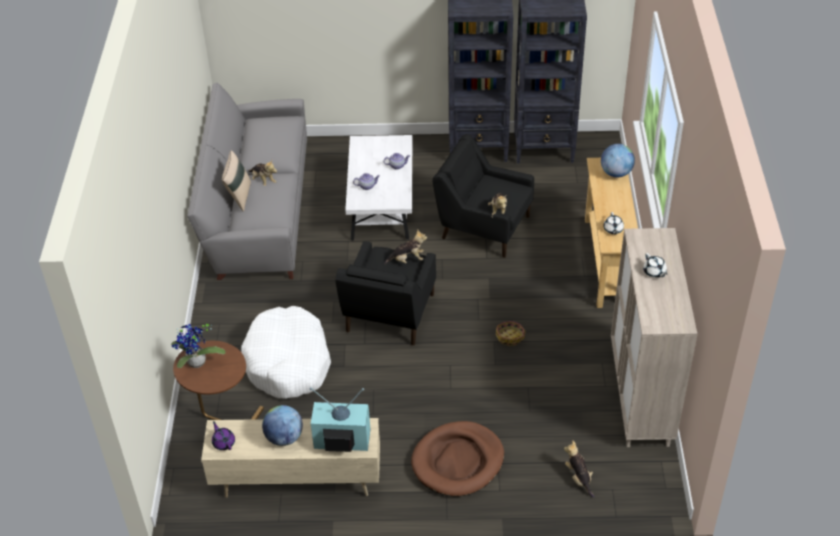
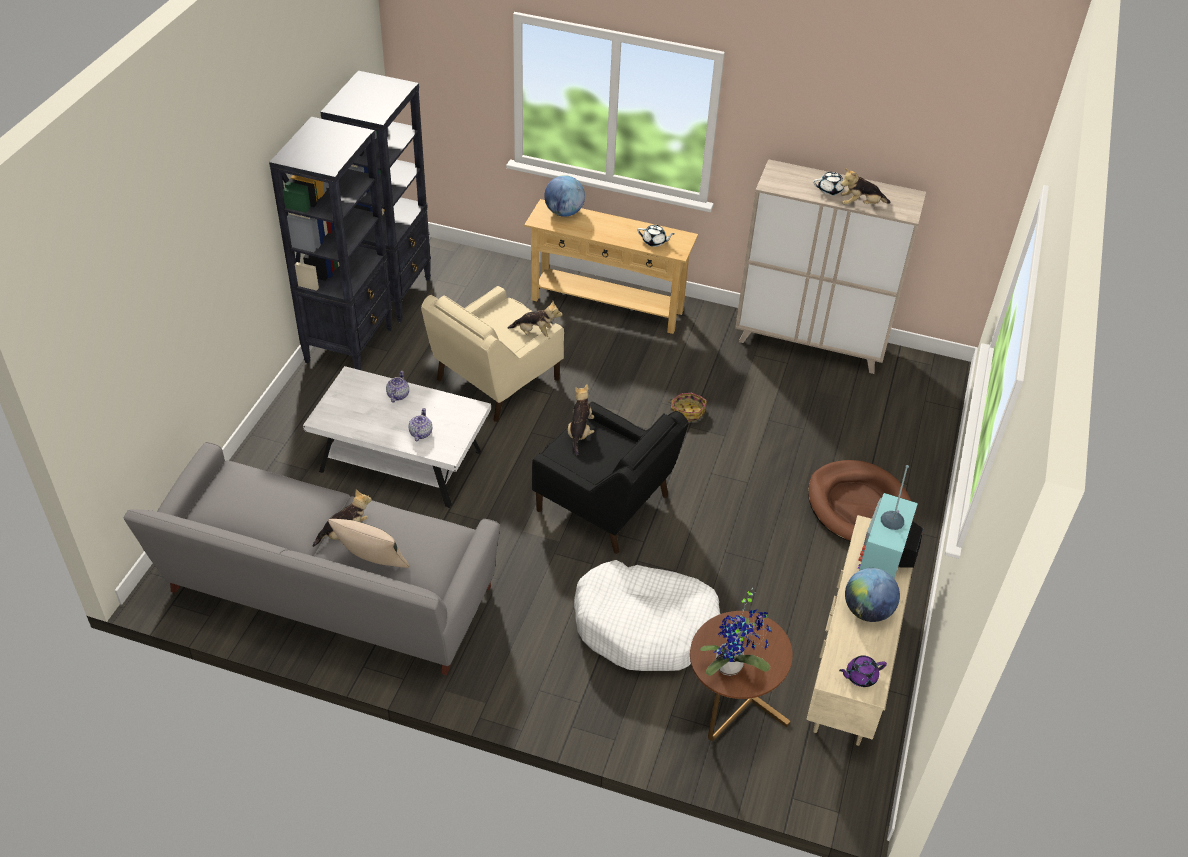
camera: 75 degrees left, 0 degrees up
(484, 226) = (495, 381): black armchair -> beige armchair
(579, 478) = (905, 419): plush toy -> plush toy (860, 205)

